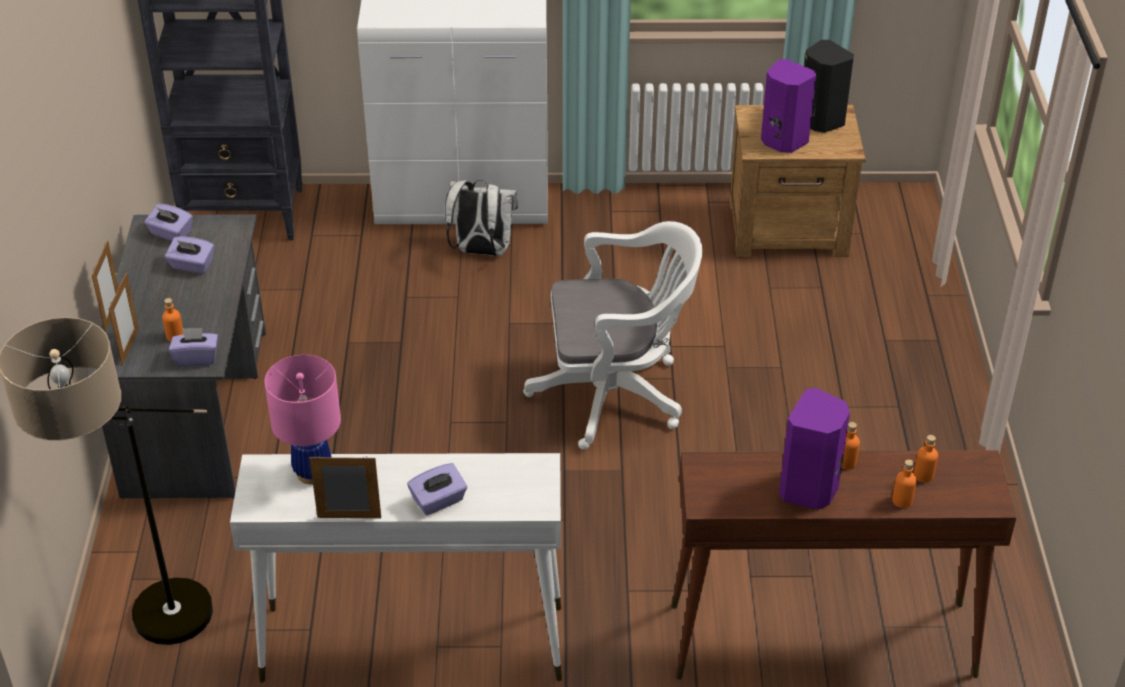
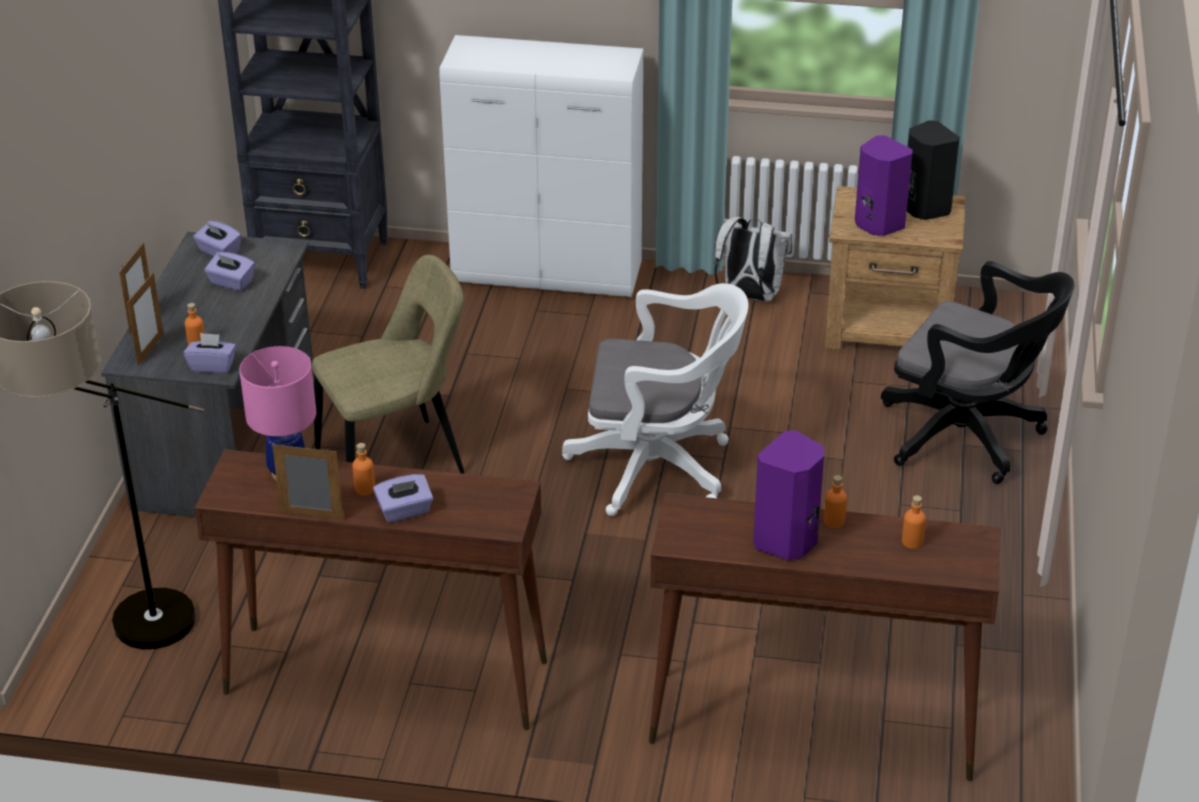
camera: 10 degrees right, 5 degrees down
(368, 416) = (397, 461): none -> beige chair
(411, 643) = (384, 677): white console table -> brown console table
(481, 251) = (555, 317): white backpack -> white backpack (749, 296)
(887, 332) = (968, 437): none -> black office chair
(902, 500) = (882, 562): orange bottle -> orange bottle (365, 489)

